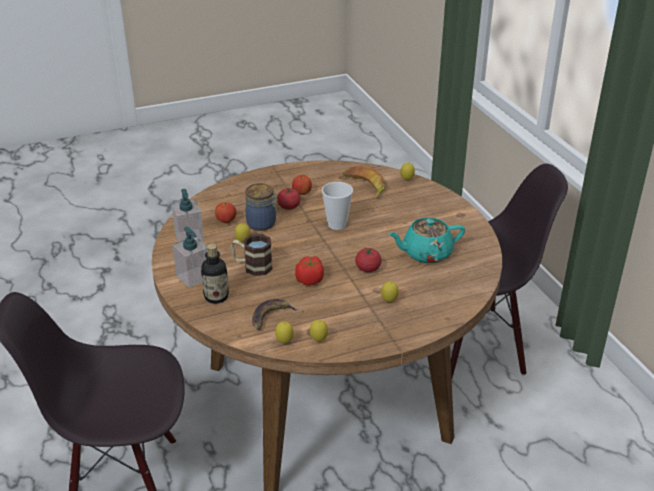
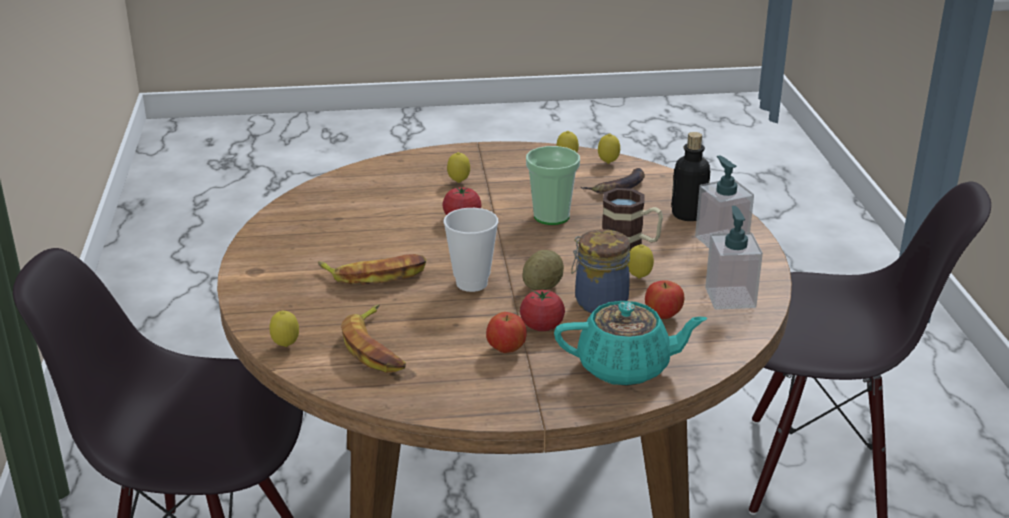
camera: 165 degrees left, 5 degrees down
(296, 228) = (542, 287): none -> potato
(310, 280) = (551, 216): tomato -> cup
(393, 222) = (375, 275): none -> banana
(426, 253) = (364, 225): turquoise teapot -> turquoise teapot (626, 367)

